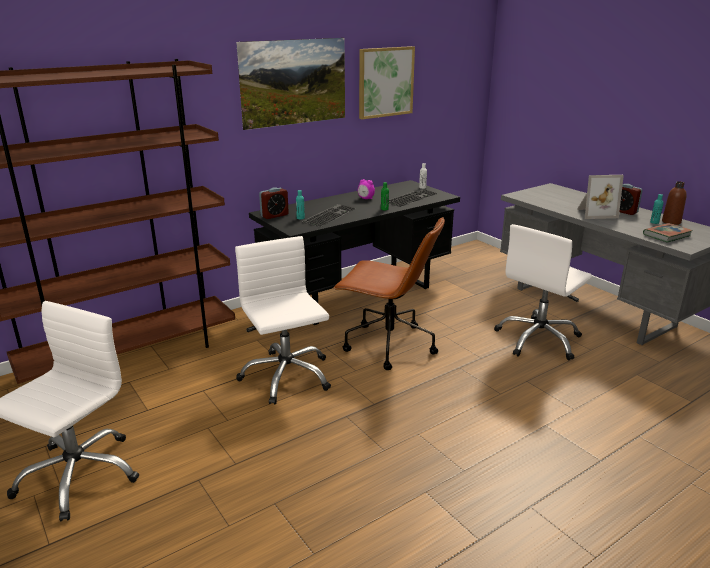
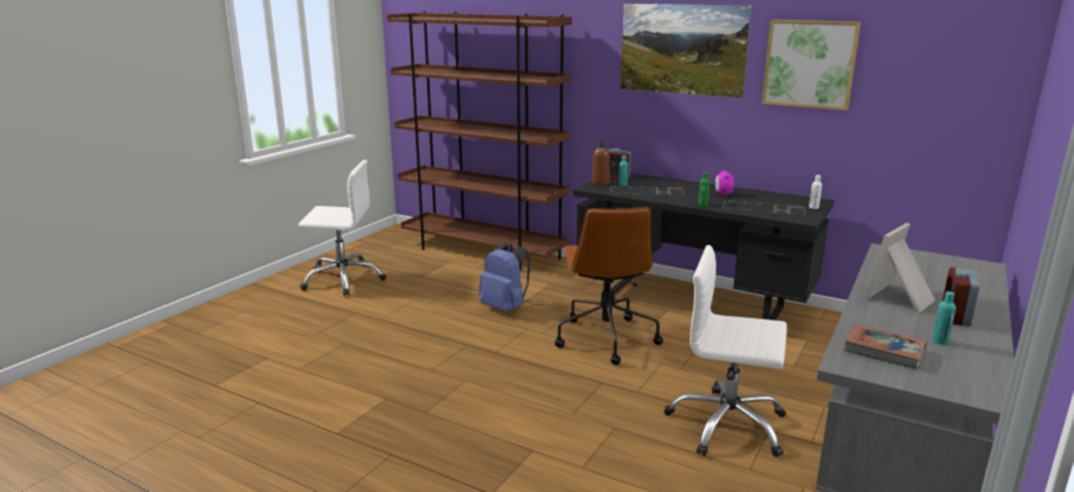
camera: 65 degrees right, 5 degrees down
(286, 376) = (505, 308): white office chair -> blue backpack
(595, 213) = (901, 299): picture frame -> picture frame turned 75 degrees clockwise
(671, 222) = (970, 354): brown bottle -> brown bottle (600, 183)

